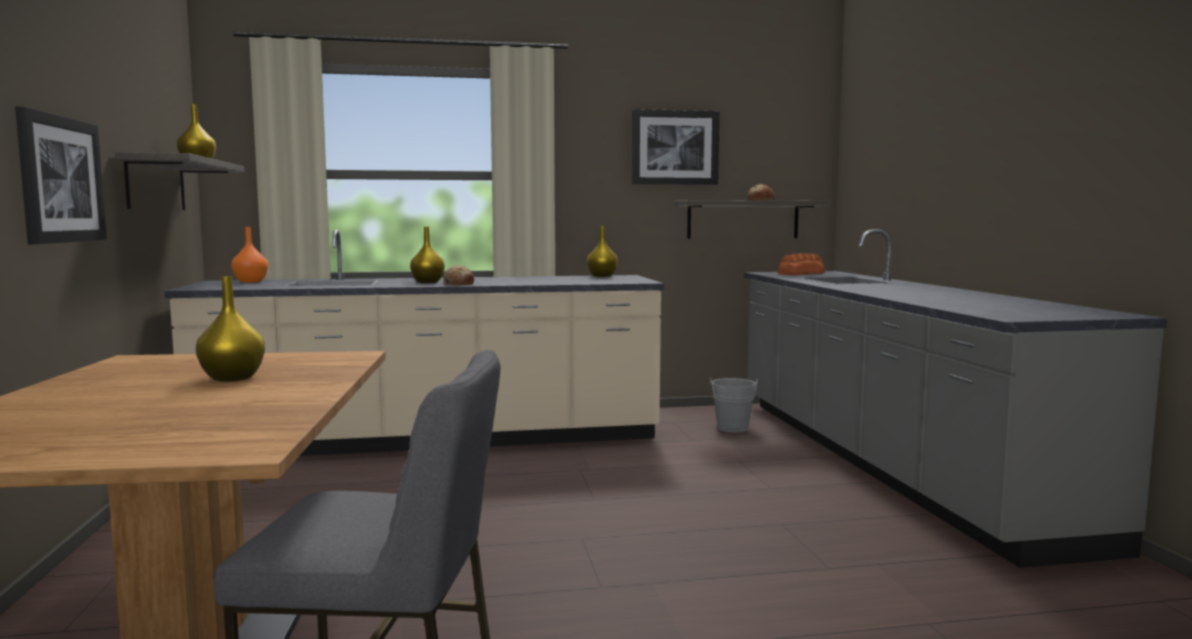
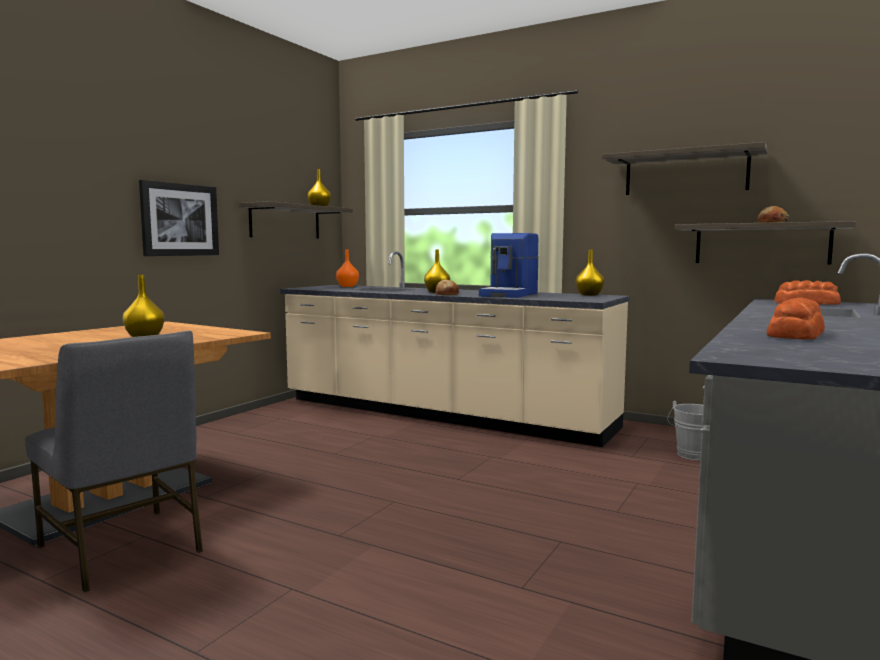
camera: 40 degrees right, 0 degrees up
(528, 280) = (510, 294): none -> coffee machine
(675, 147) = (685, 173): picture -> shelf
(939, 298) = (796, 334): none -> bread

